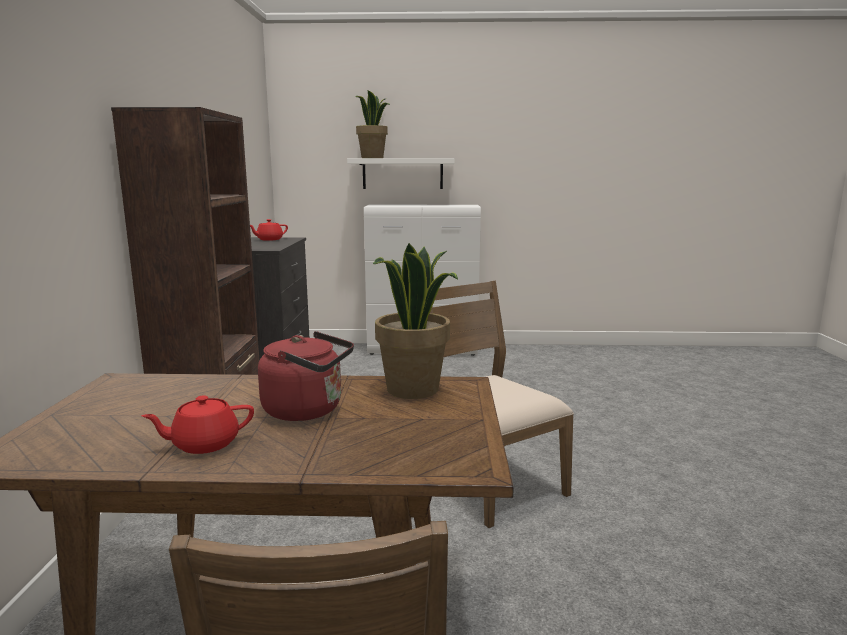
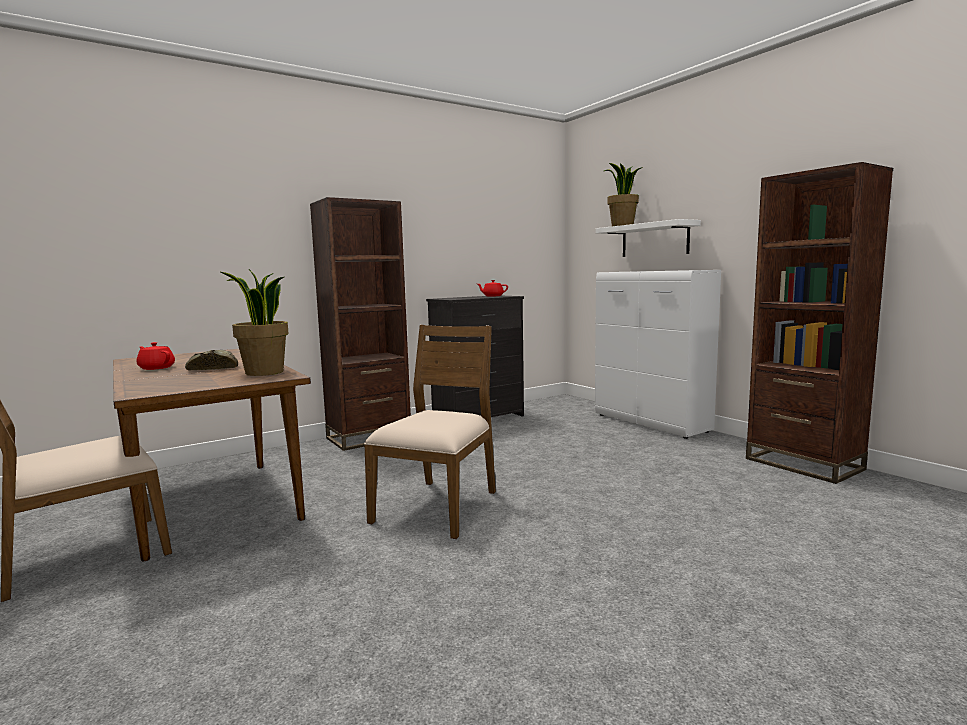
camera: 55 degrees right, 5 degrees down
(308, 410) = (212, 368): red kettle -> bread
(565, 352) = (803, 464): none -> brown bookcase

